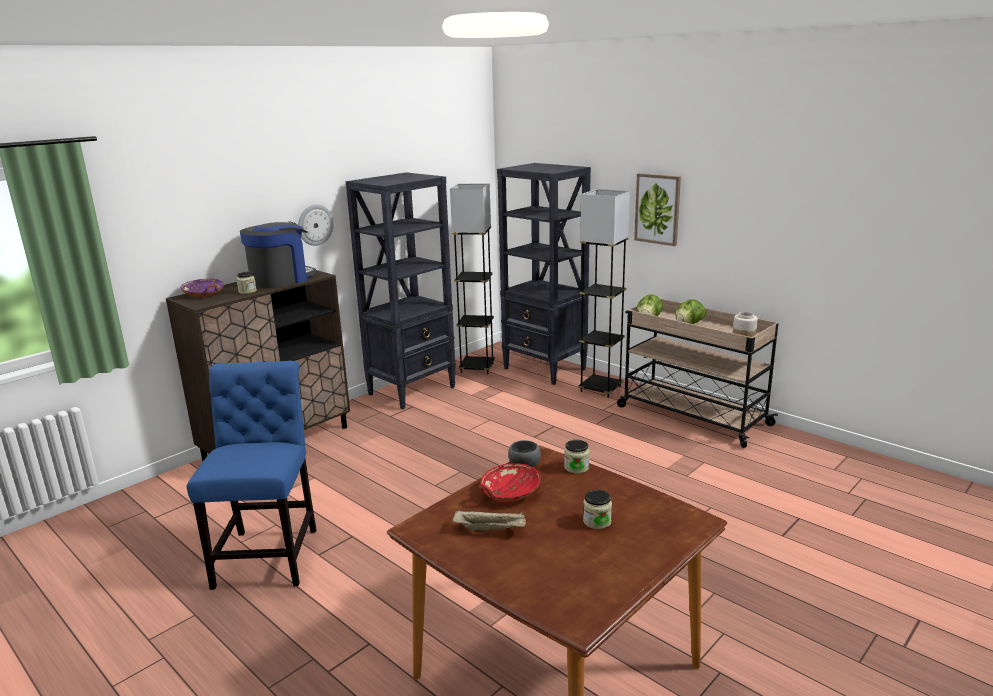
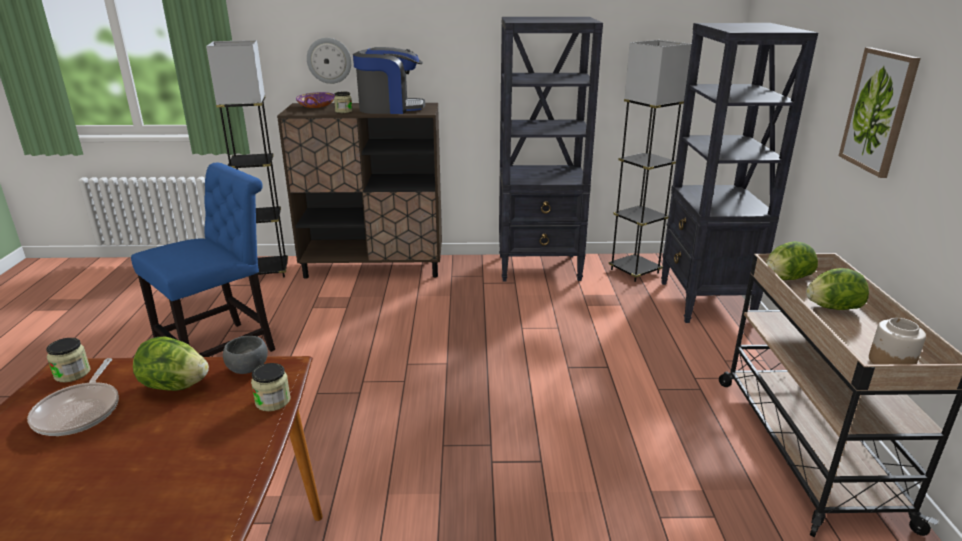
camera: 45 degrees right, 5 degrees up
(315, 225) = (458, 60): wall clock -> wall clock (329, 60)
(491, 529) = (80, 411): beige tray -> frying pan
(509, 492) = (175, 386): red bowl -> lettuce
(597, 521) = (140, 472): jar -> jar (72, 373)
(600, 389) = (733, 353): grey floor lamp -> grey floor lamp (268, 271)

